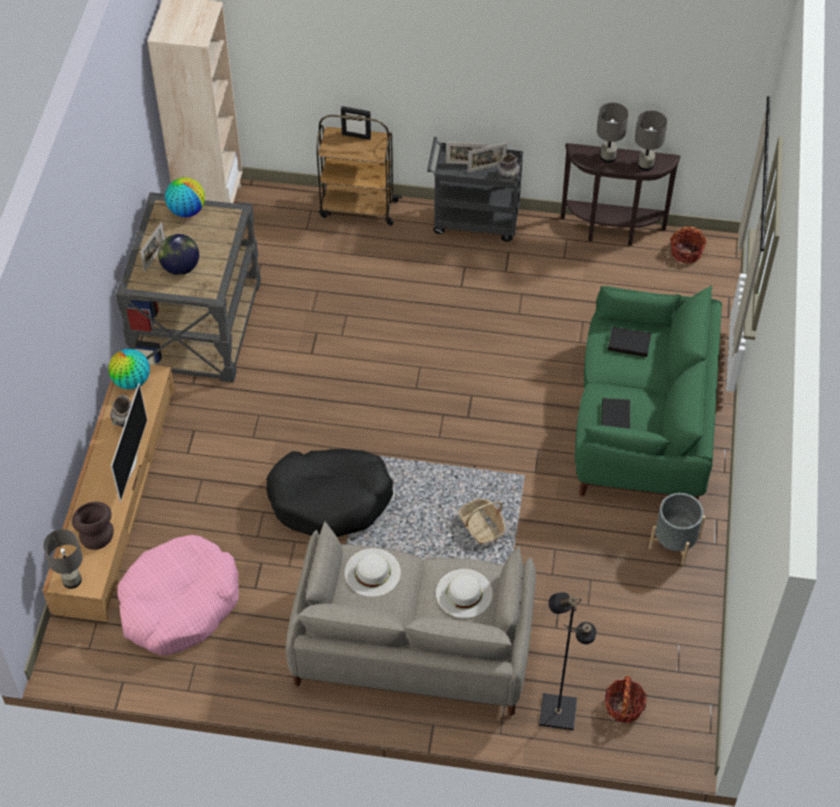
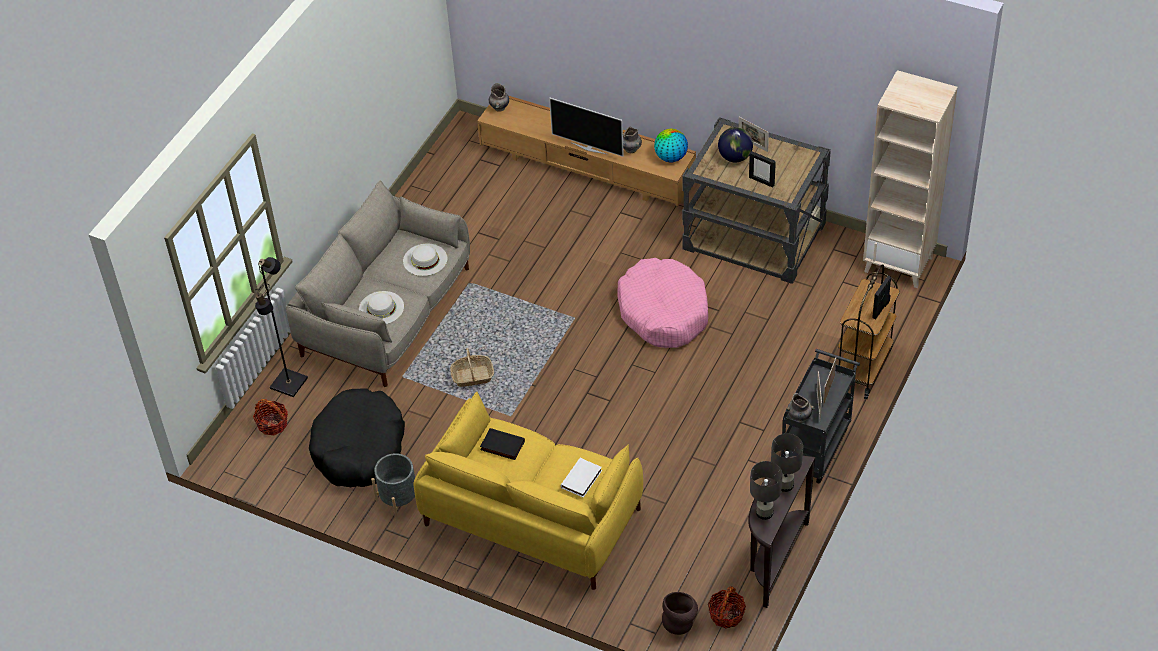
camera: 110 degrees right, 5 degrees down
(72, 580) = (499, 108): grey table lamp -> grey vase
(95, 534) = (534, 123): brown vase -> brown vase (680, 622)
(179, 603) = (483, 190): pink dog bed -> pink dog bed (663, 312)
(187, 210) = (800, 169): globe -> none
(213, 238) = (762, 181): none -> picture frame
(330, 499) = (539, 288): black dog bed -> black dog bed (359, 448)
(629, 343) = (582, 480): black book -> white book
(643, 421) = (533, 516): green sofa -> yellow sofa

